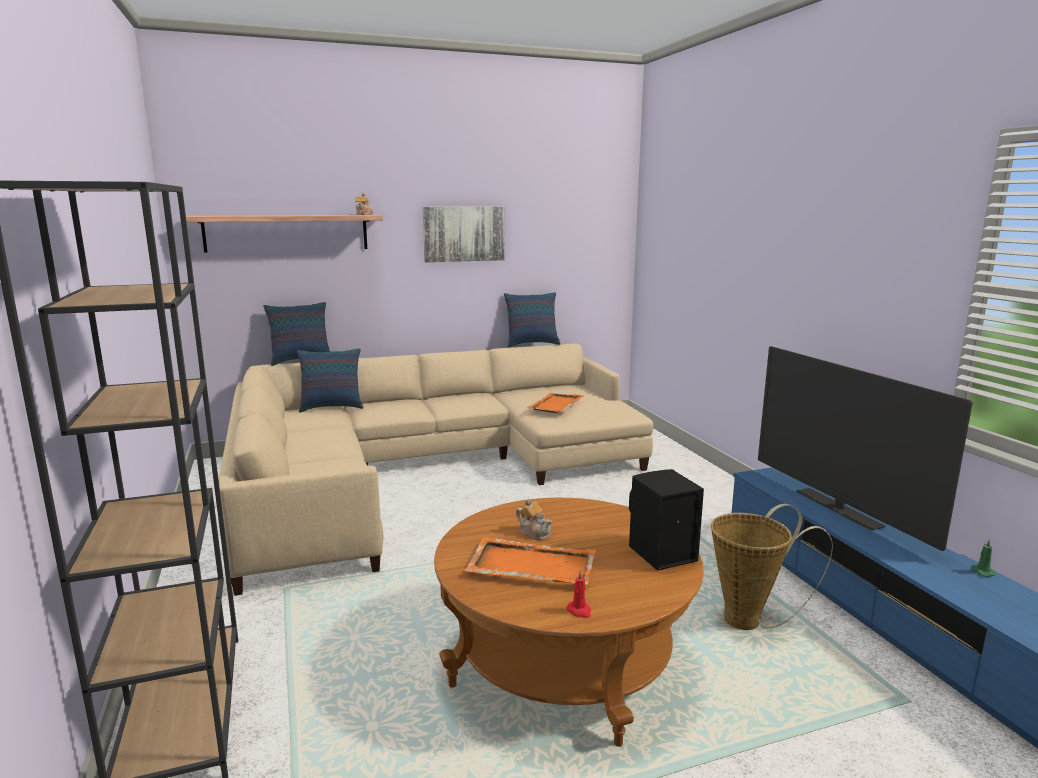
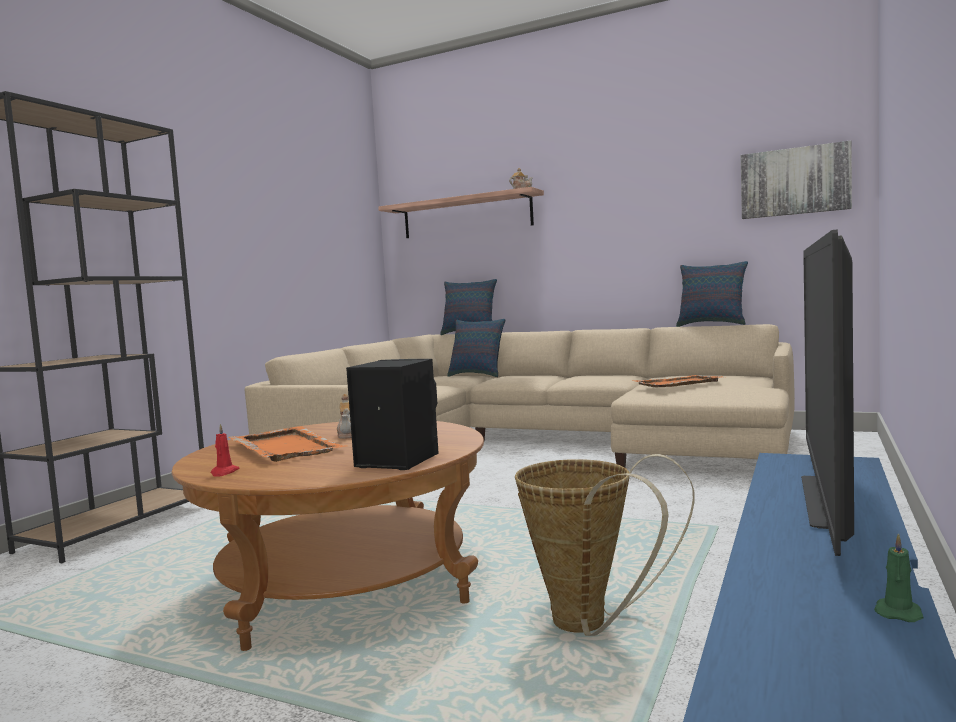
camera: 45 degrees right, 10 degrees down
(464, 234) = (632, 201): picture -> picture (794, 181)

